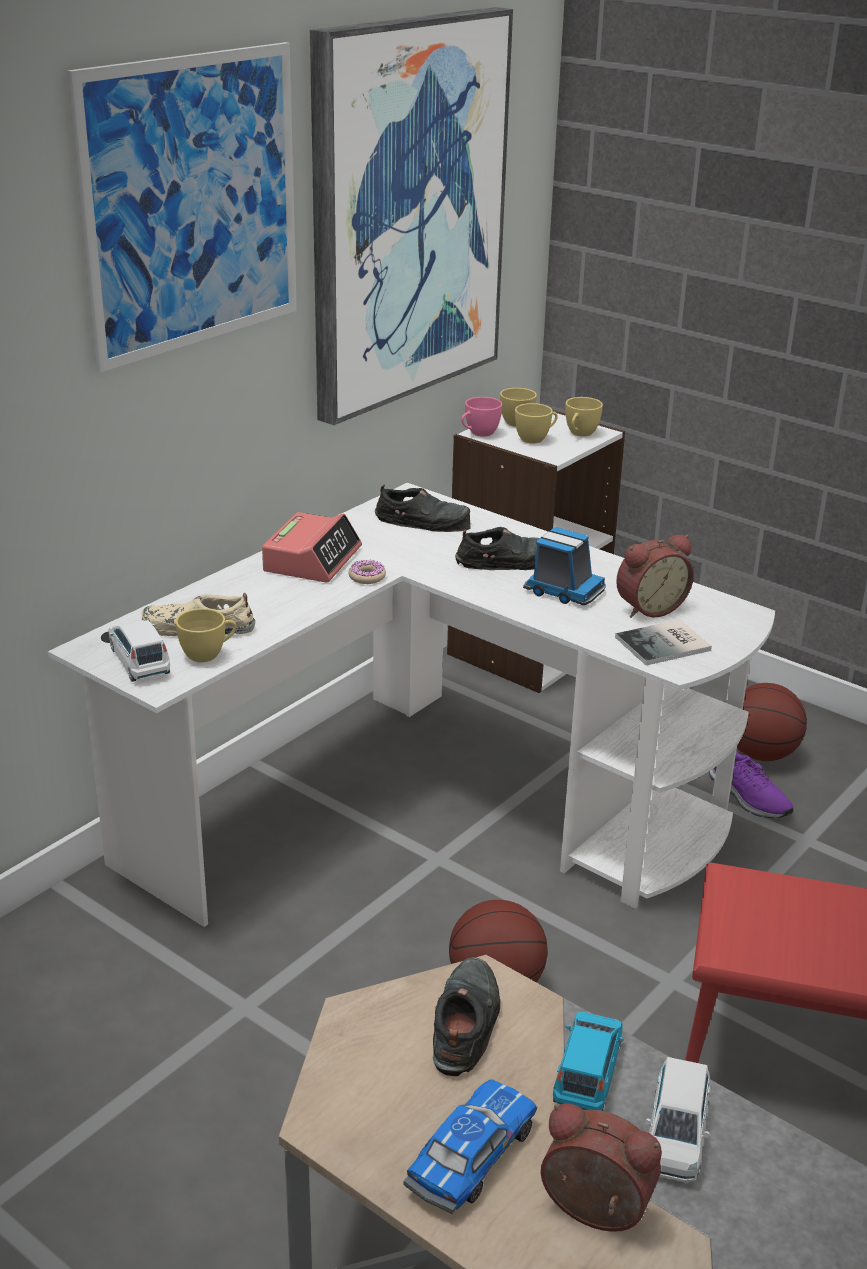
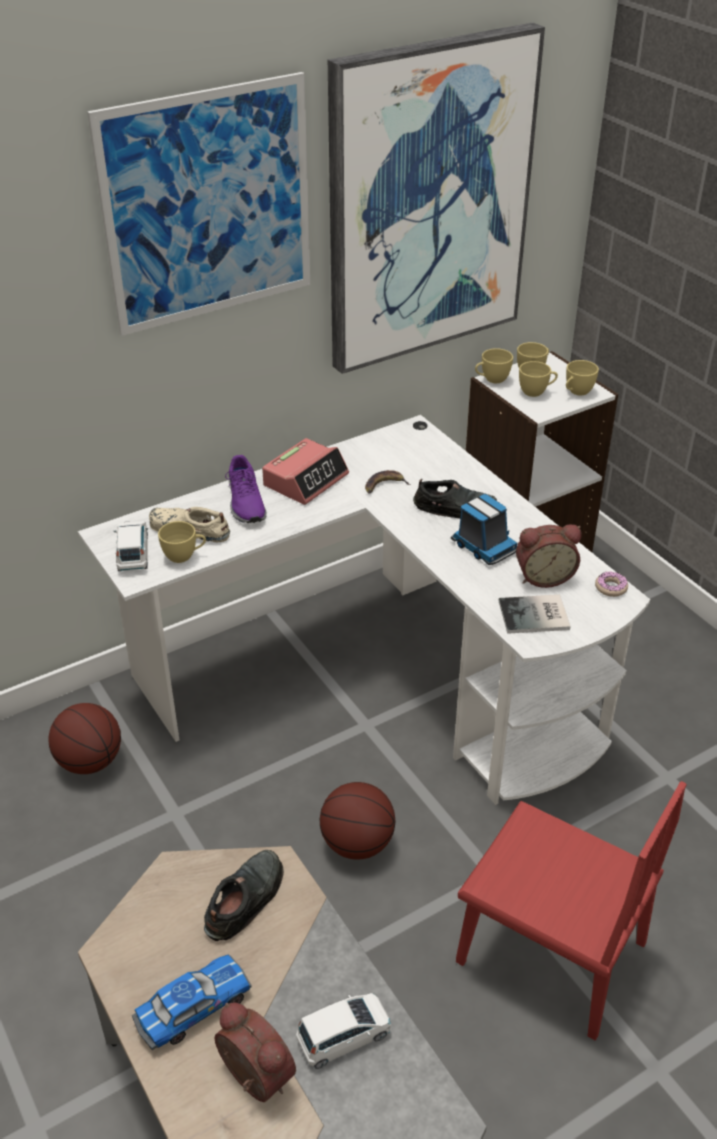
camera: 20 degrees right, 10 degrees up
(367, 577) = (337, 504): donut -> donut (611, 588)
(410, 552) = (384, 485): none -> banana
(424, 521) = (412, 456): black shoe -> none
(478, 434) = (491, 379): pink cup -> yellow cup
(587, 1073) = (309, 965): blue toy car -> none
(675, 1136) = (344, 1036): white toy car -> white toy car turned 150 degrees counterclockwise
(748, 797) = (639, 726): purple shoe -> purple shoe (245, 503)
(761, 754) = (671, 689): basketball -> basketball (90, 762)

